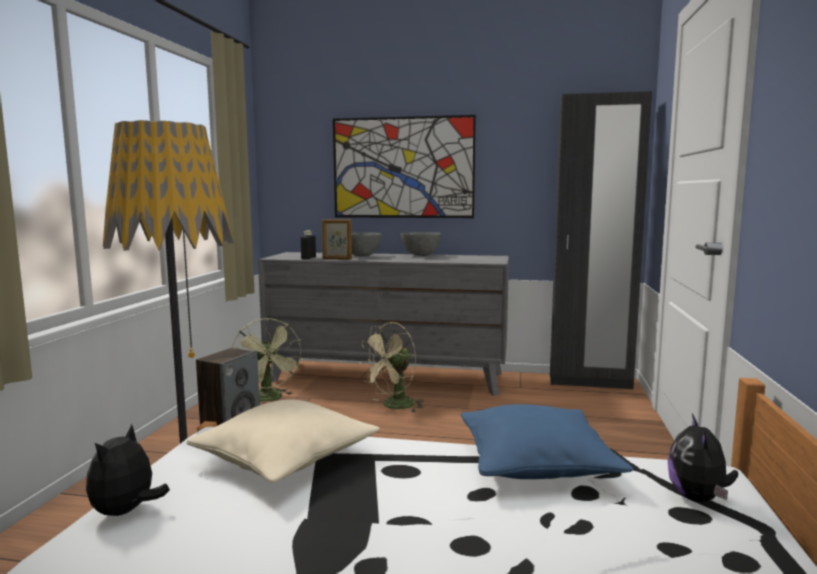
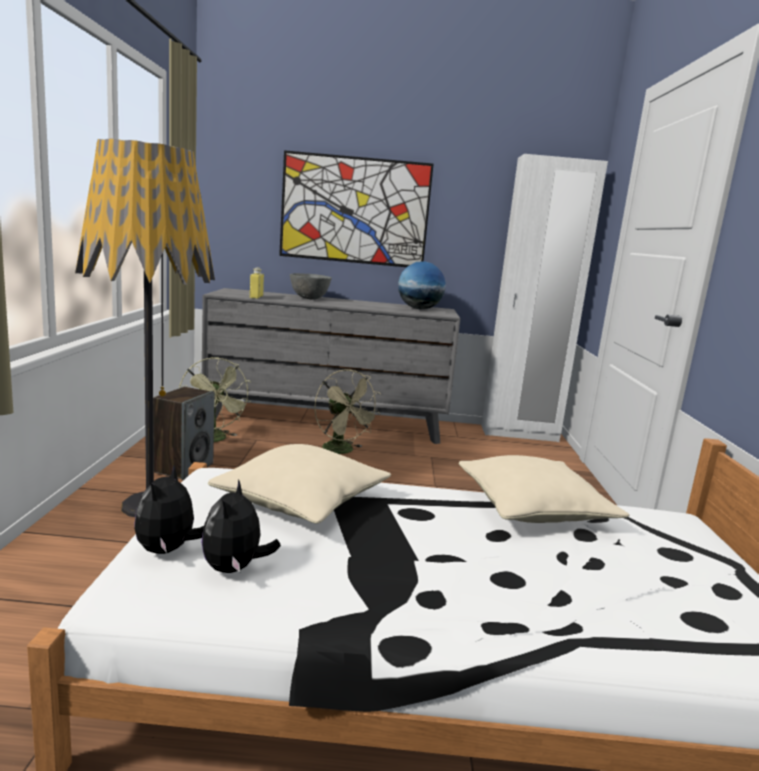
camera: 10 degrees left, 5 degrees up
(308, 258) = (256, 297): black bottle -> yellow bottle
(337, 259) = (287, 300): picture frame -> none
(393, 406) = (343, 451): beige fan -> beige fan turned 75 degrees counterclockwise
(421, 255) = (369, 302): grey bowl -> none
(469, 258) = (419, 309): none -> globe
(536, 463) = (533, 508): blue pillow -> beige pillow
(590, 382) = (519, 434): black wardrobe -> white wardrobe
(698, 498) = (677, 540): plush toy -> plush toy (235, 568)

